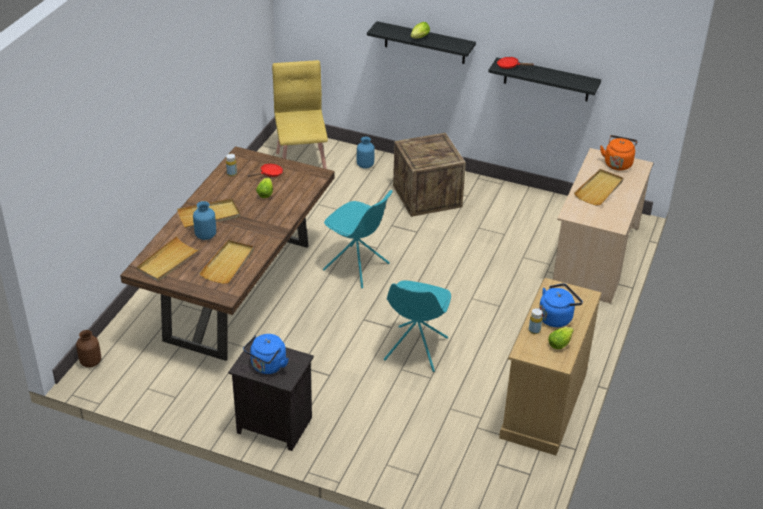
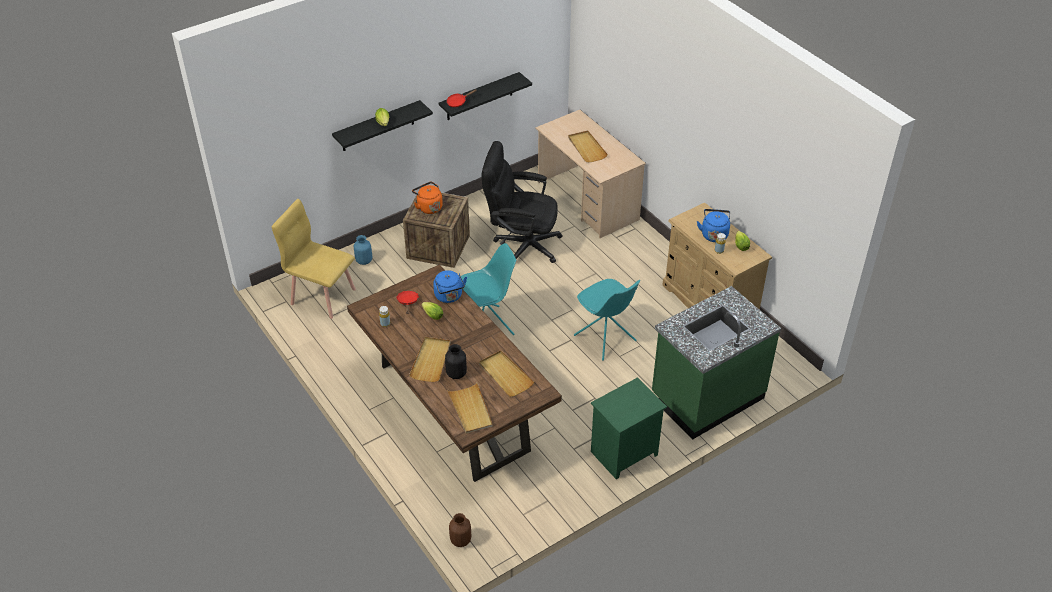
camera: 55 degrees left, 5 degrees up
(205, 236) = (456, 374): blue vase -> black vase
(267, 366) = (630, 407): blue kettle -> blue kettle (449, 296)
(273, 426) = (624, 454): black nightstand -> green nightstand
(404, 456) = (706, 397): none -> green counter
(485, 242) = (521, 244): none -> black office chair
(618, 163) = (565, 124): orange kettle -> orange kettle (428, 207)

